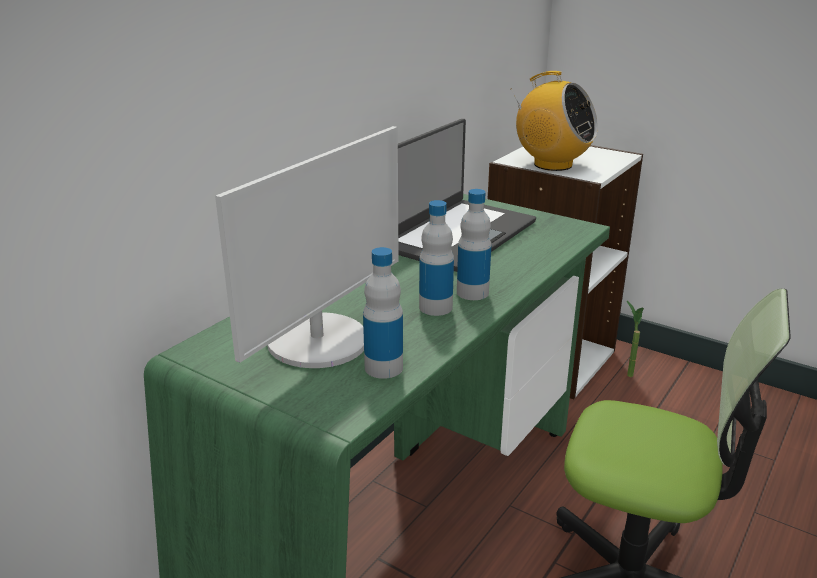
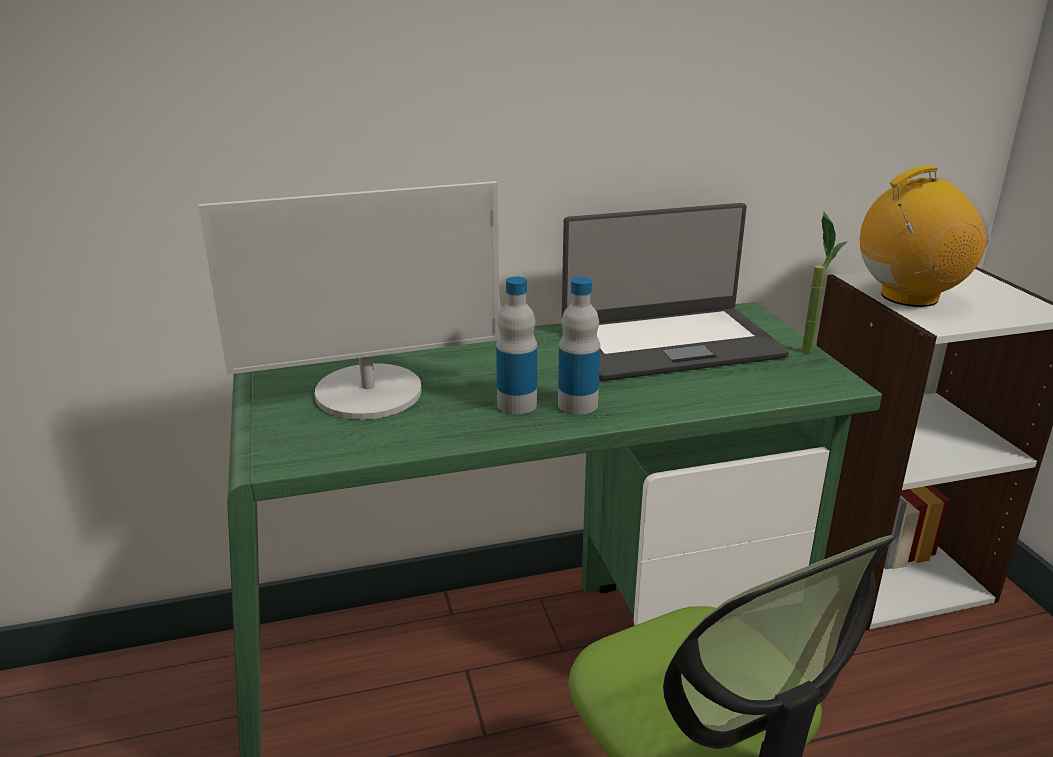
camera: 40 degrees right, 0 degrees up
(383, 367) = (378, 437): bottle -> none
(552, 165) = (908, 297): radio -> radio turned 90 degrees counterclockwise
(627, 372) = (985, 635): potted plant -> potted plant (808, 347)

